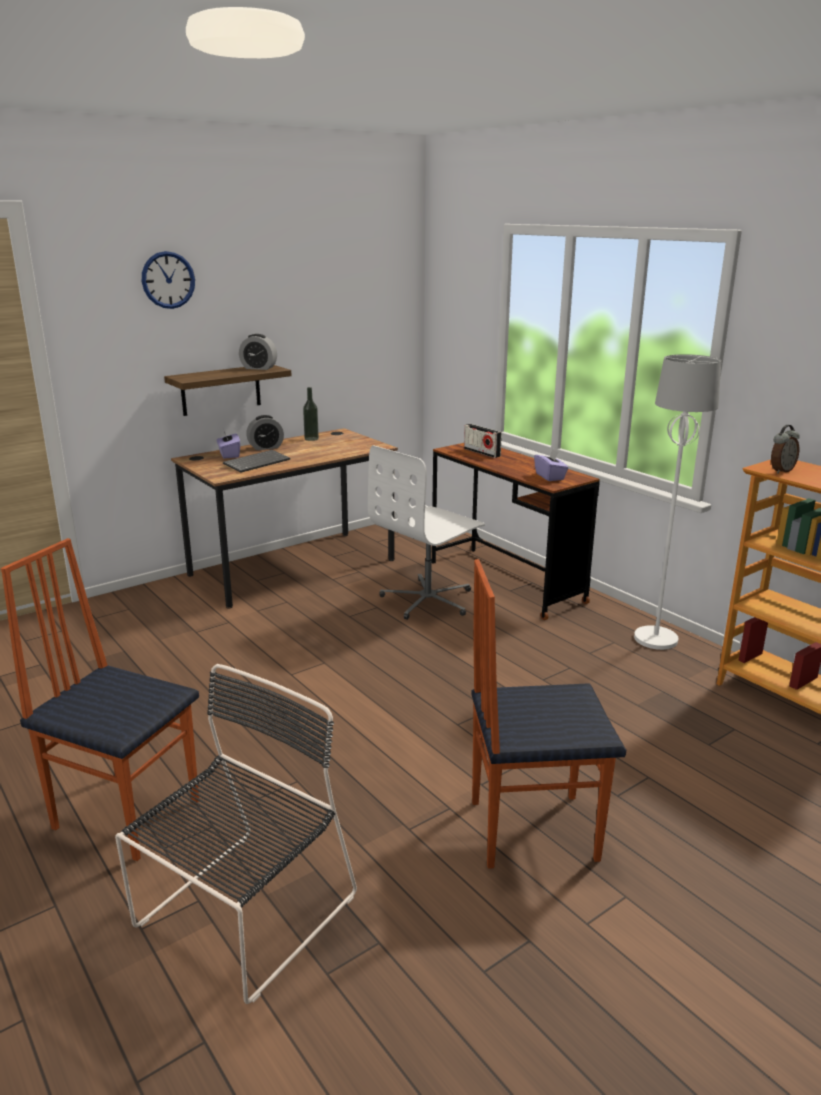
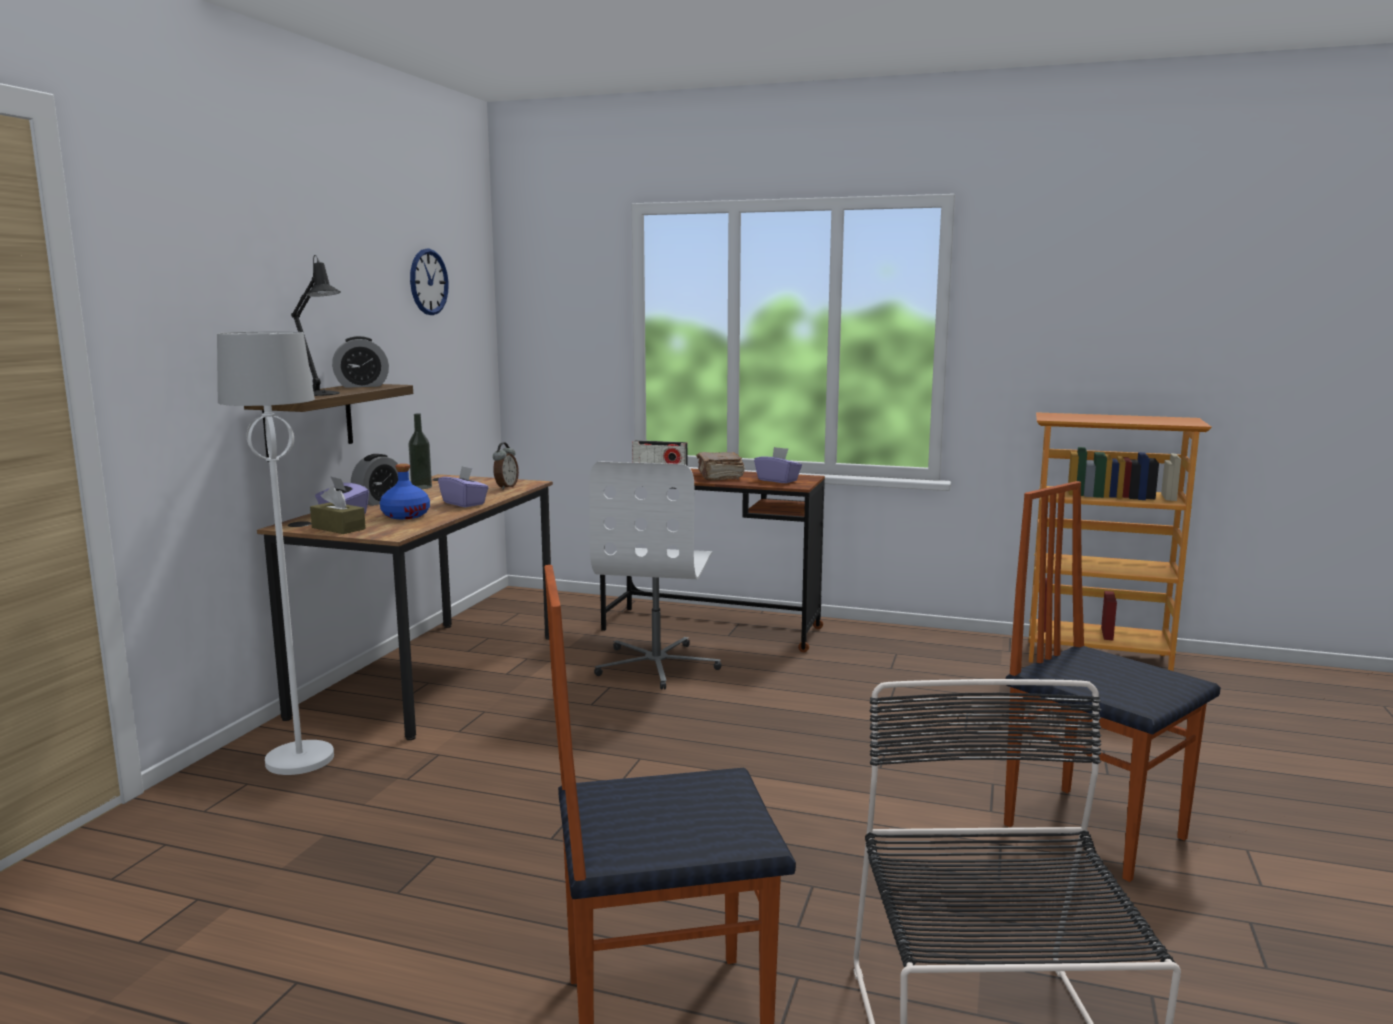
camera: 35 degrees left, 10 degrees down
(168, 280) = (245, 251): wall clock -> wall clock (428, 282)
(206, 466) = (338, 528): none -> brown tissue box
(211, 376) = (321, 394): none -> black table lamp
(257, 462) = (405, 515): keyboard -> blue bottle
(306, 458) = (464, 503): none -> purple tissue box
(517, 464) = (719, 476): none -> brown book
(531, 828) = (1094, 829): chair -> chair turned 90 degrees clockwise
(656, 639) = (925, 641): white floor lamp -> white floor lamp (300, 759)
(780, 471) = (1068, 418): alarm clock -> alarm clock (505, 487)

